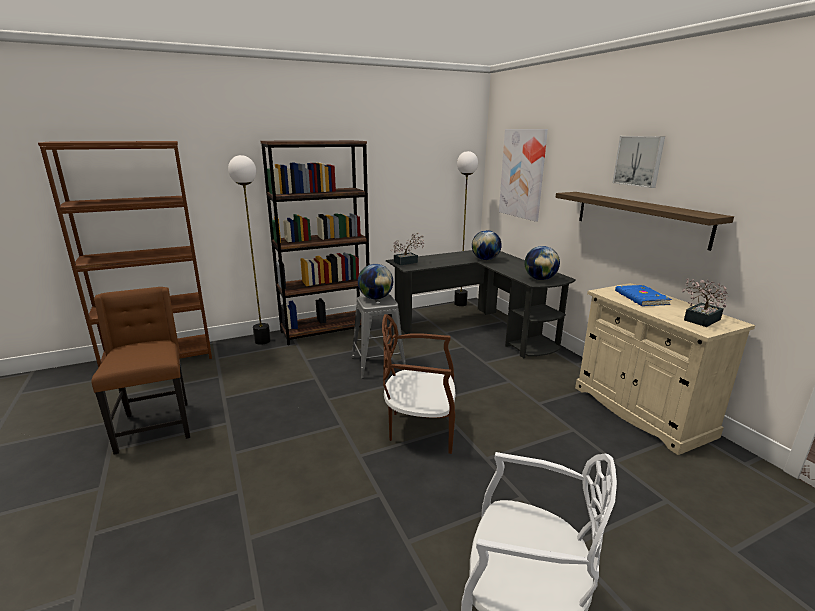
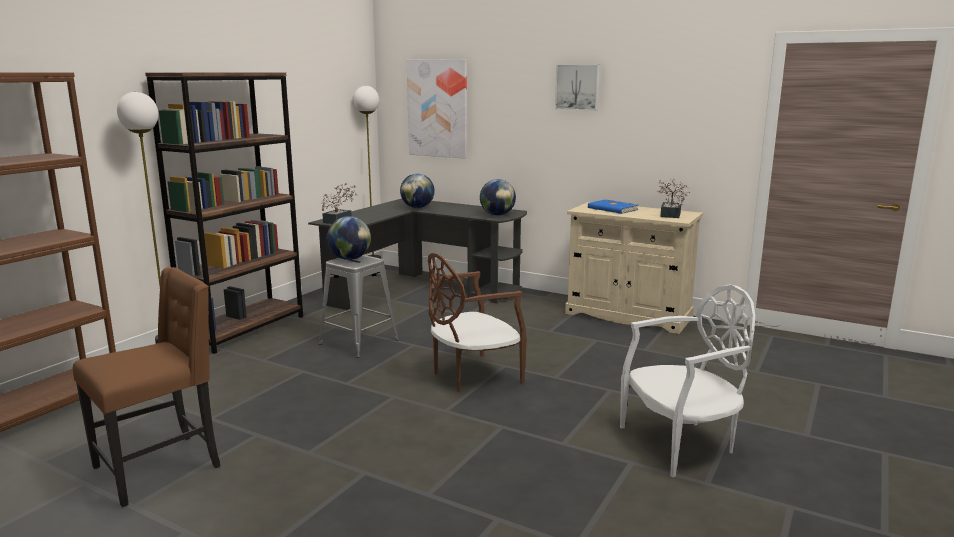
camera: 35 degrees left, 5 degrees down
(155, 426) = (160, 467): brown chair -> brown chair turned 105 degrees clockwise
(639, 217) = (586, 139): shelf -> none

